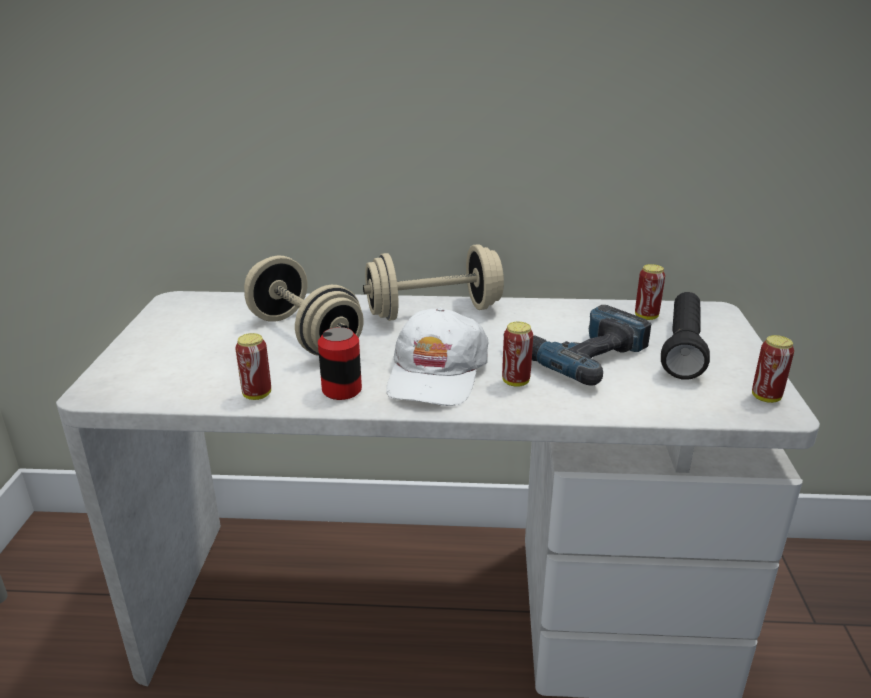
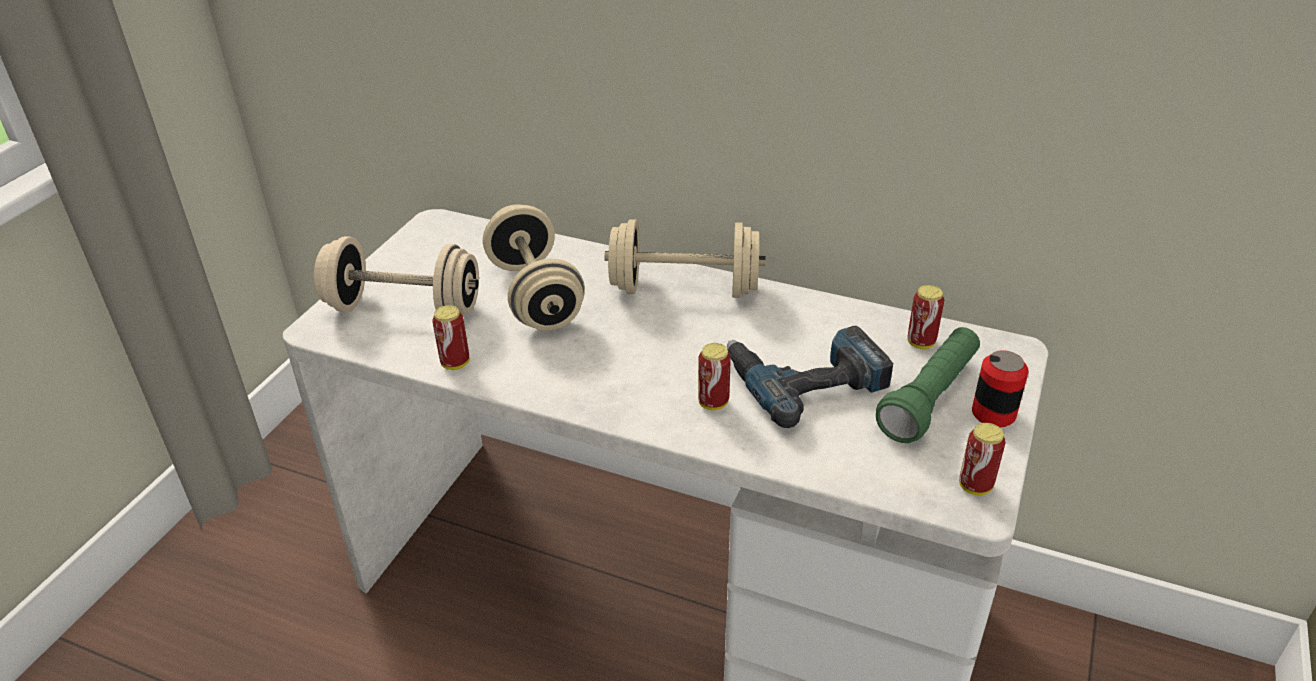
camera: 20 degrees right, 10 degrees up
(180, 363) = (404, 309): none -> beige dumbbell
(342, 390) = (535, 375): can -> can (993, 414)
(436, 373) = (638, 374): white cap -> none
(682, 349) = (929, 398): black flashlight -> green flashlight

